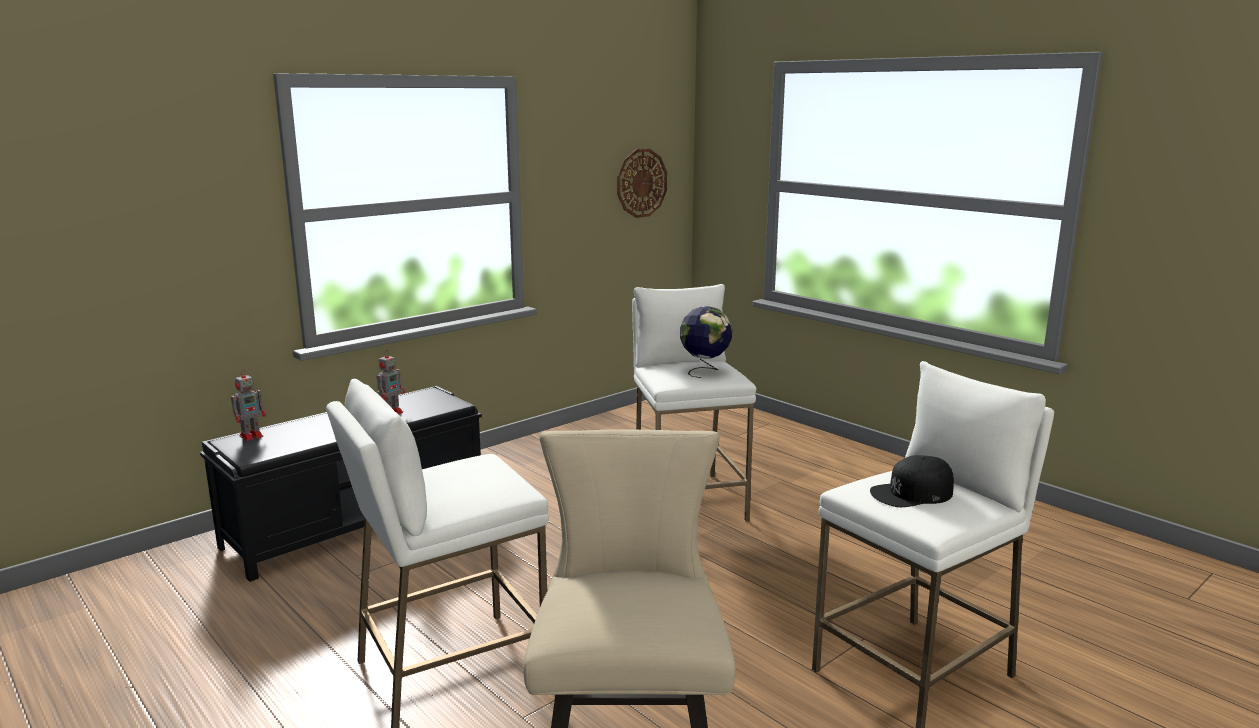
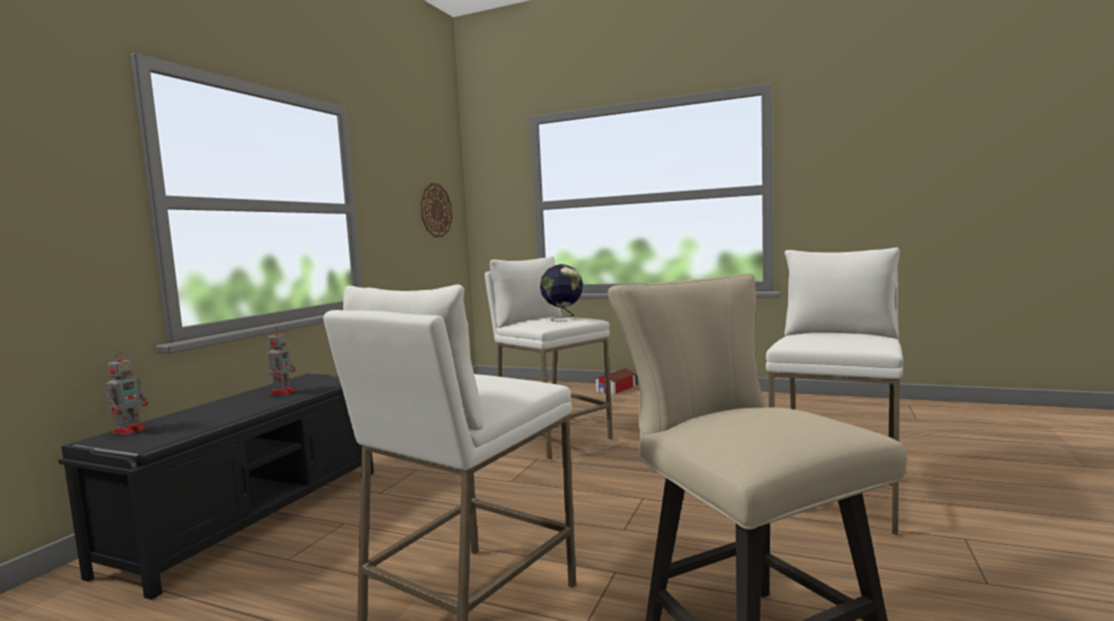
camera: 25 degrees left, 10 degrees down
(833, 445) = (617, 388): none -> toy house
(912, 493) = (830, 337): black cap -> none

